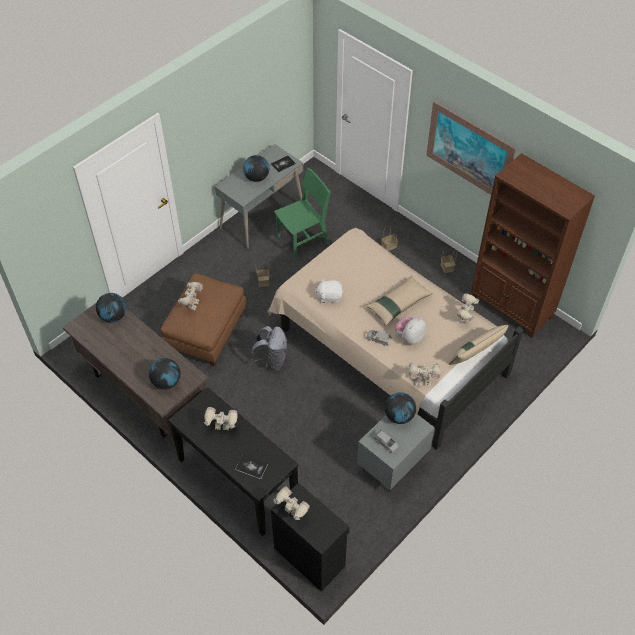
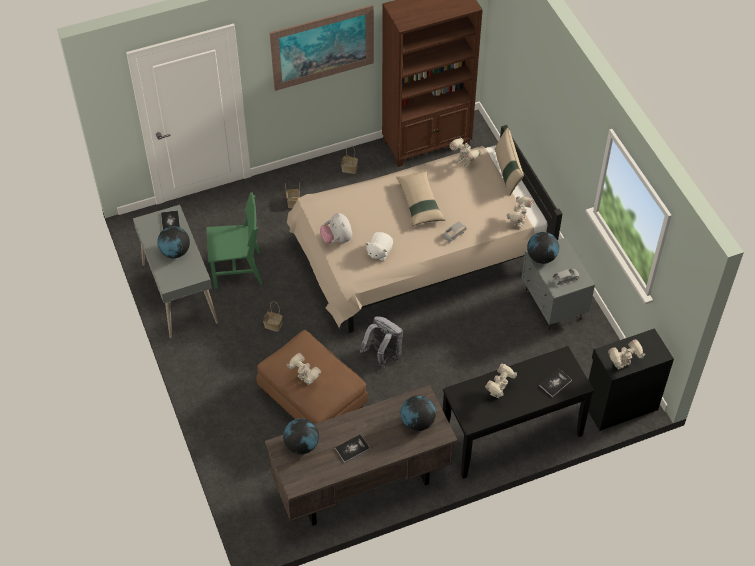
camera: 65 degrees left, 0 degrees up
(123, 349) = (352, 448): none -> book
(303, 240) = (237, 270): green chair -> green chair turned 90 degrees clockwise
(409, 337) = (464, 210): plush toy -> plush toy (337, 239)

